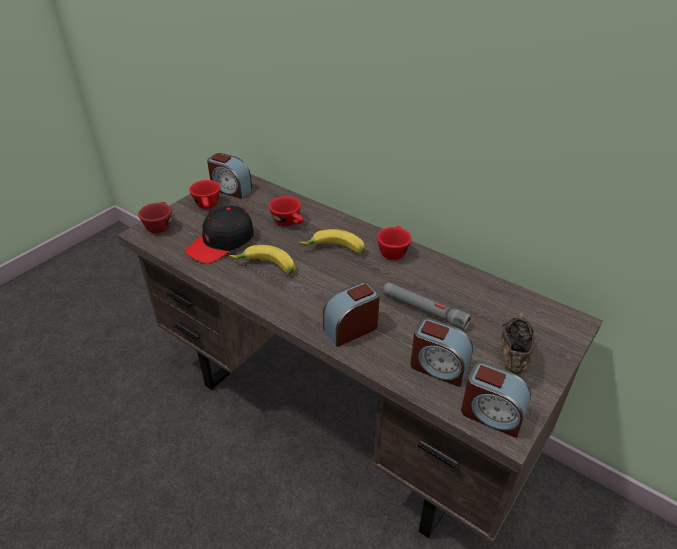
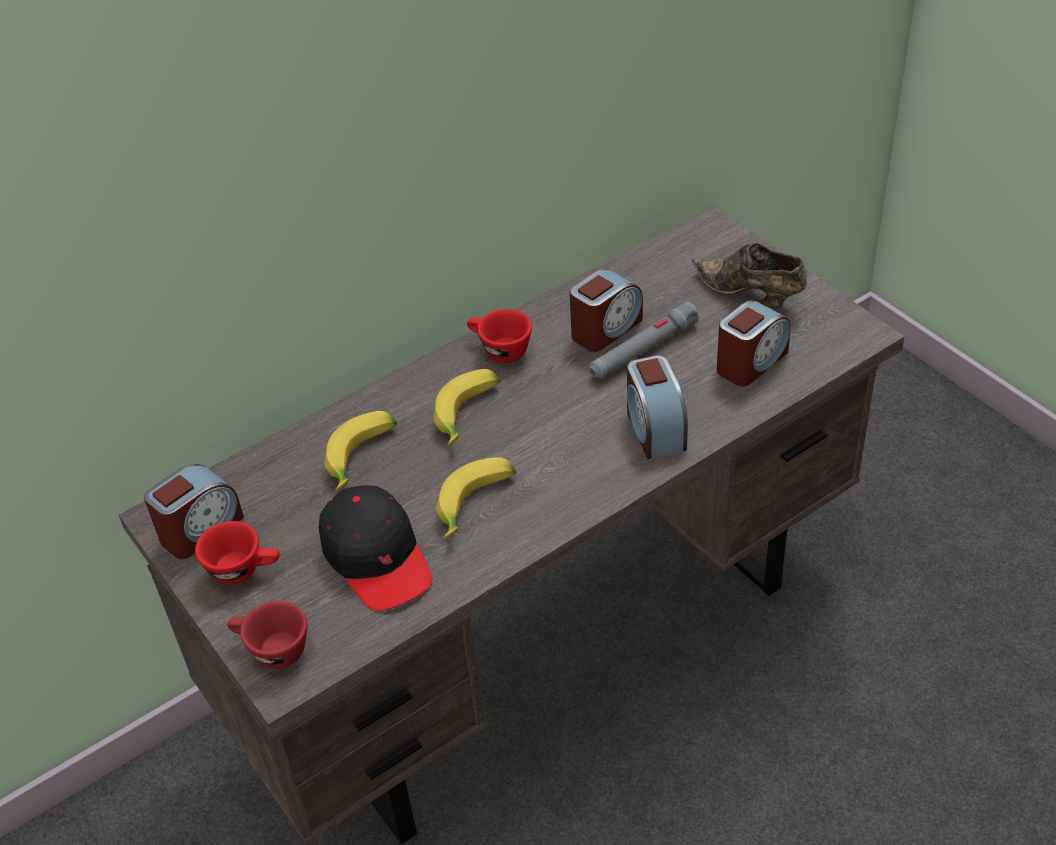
camera: 70 degrees left, 5 degrees up
(289, 223) = (362, 458): red cup -> banana
(491, 414) = (834, 338): alarm clock -> alarm clock (605, 329)

